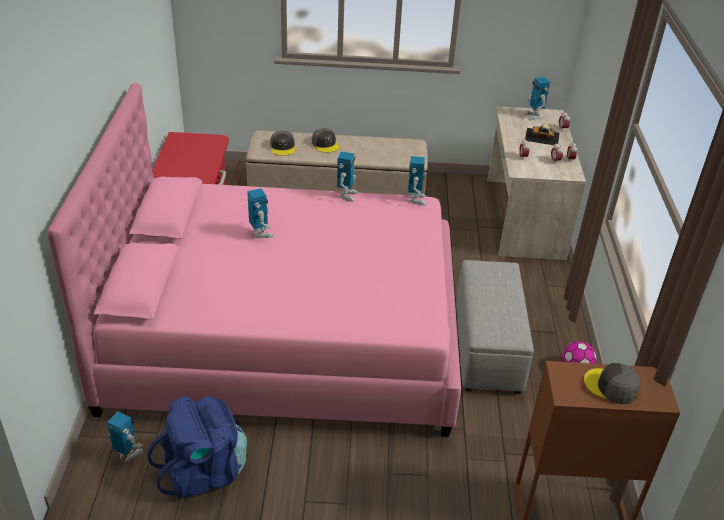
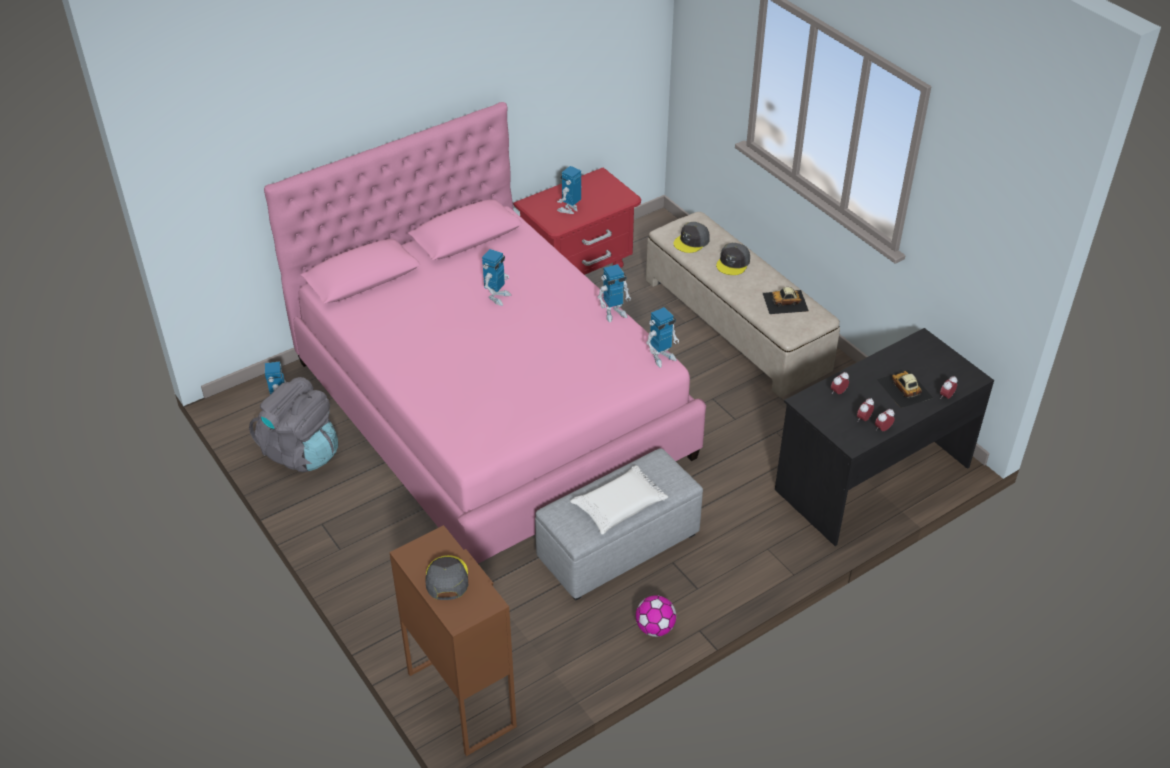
camera: 55 degrees right, 5 degrees up
(204, 472) = (301, 452): blue backpack -> grey backpack
(386, 146) = (785, 302): none -> toy car
(503, 303) = (619, 504): none -> white pillow
(523, 217) = (871, 477): beige desk -> black desk
(533, 116) = (943, 363): toy robot -> toy robot (569, 209)

